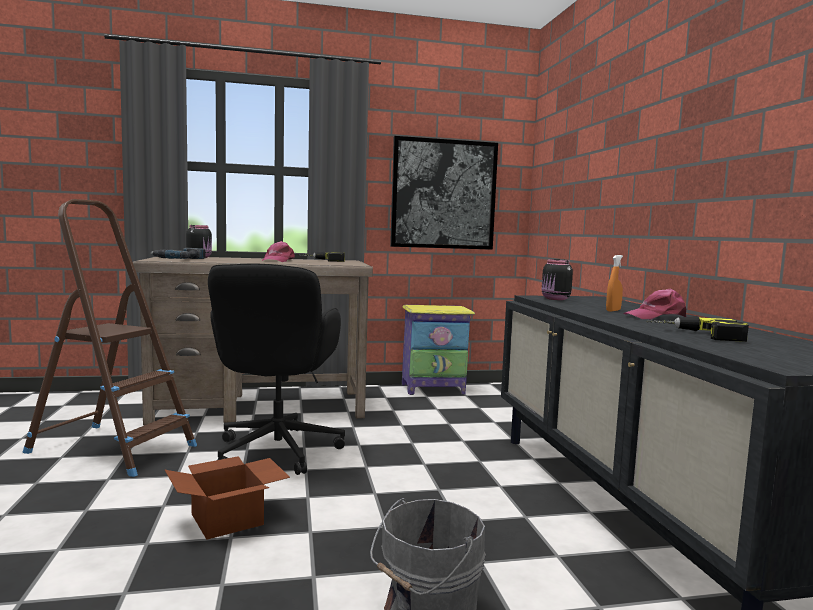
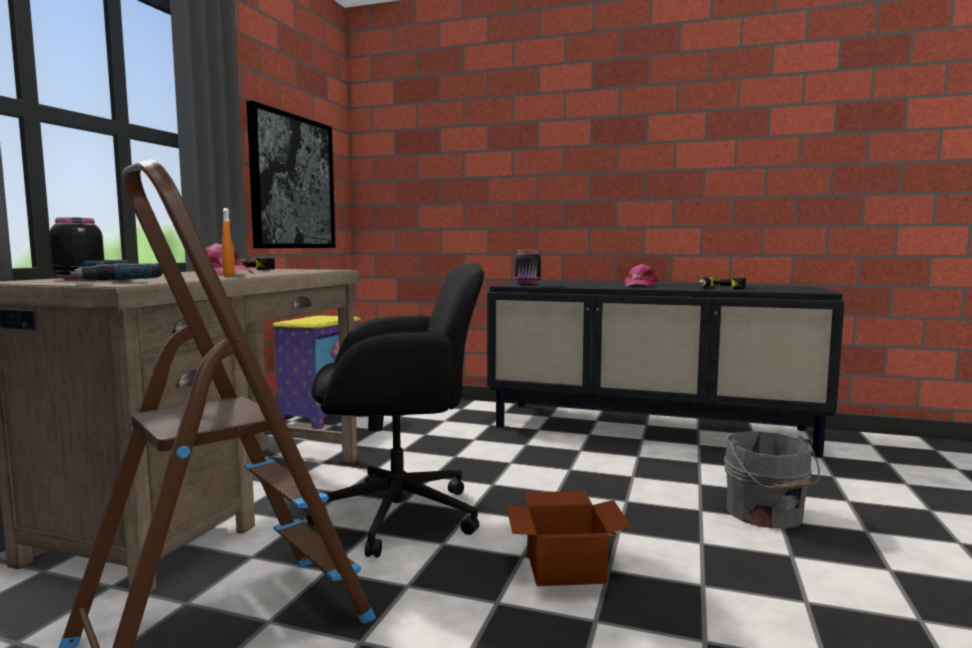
camera: 60 degrees left, 0 degrees up
(277, 451) = (400, 516): black office chair -> black office chair turned 45 degrees counterclockwise
(613, 310) = (604, 285): orange spray bottle -> orange spray bottle (229, 275)

